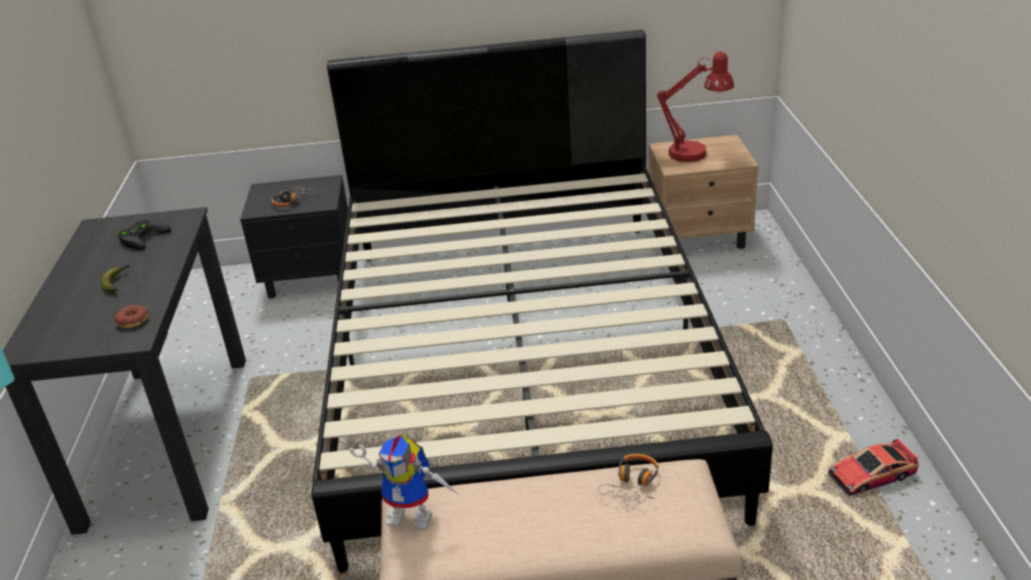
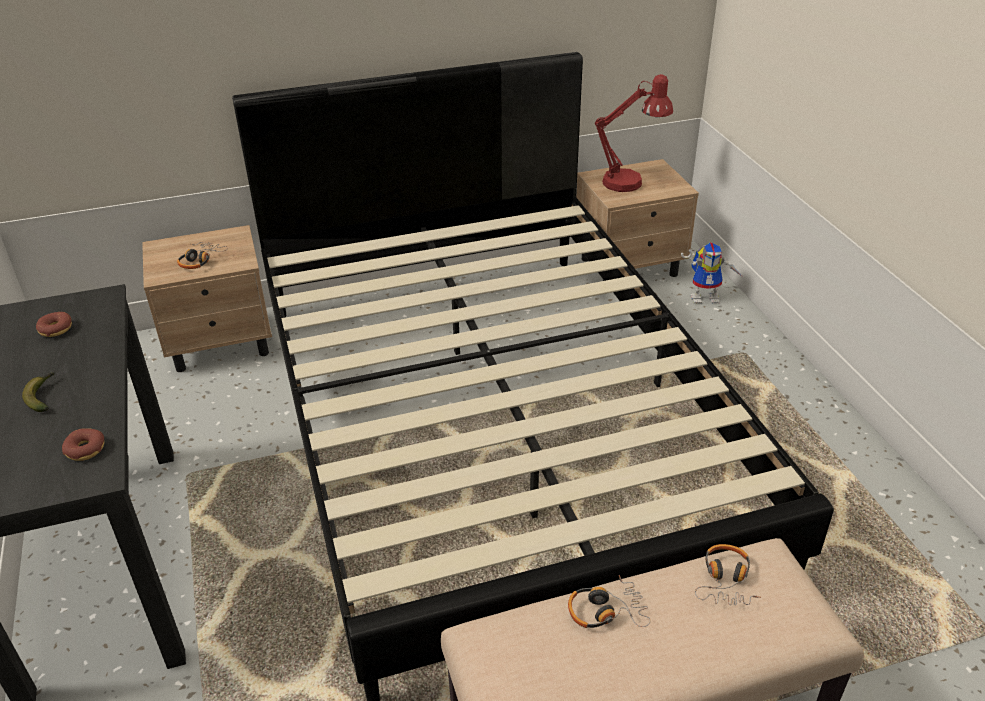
camera: 15 degrees left, 5 degrees up
(143, 236) = (56, 329): black game controller -> donut
(312, 278) = (222, 343): black nightstand -> beige nightstand
(415, 515) = (497, 654): toy robot -> toy robot (706, 297)
(518, 495) = (606, 611): none -> headphones
(871, 475) = (888, 515): toy car -> none

